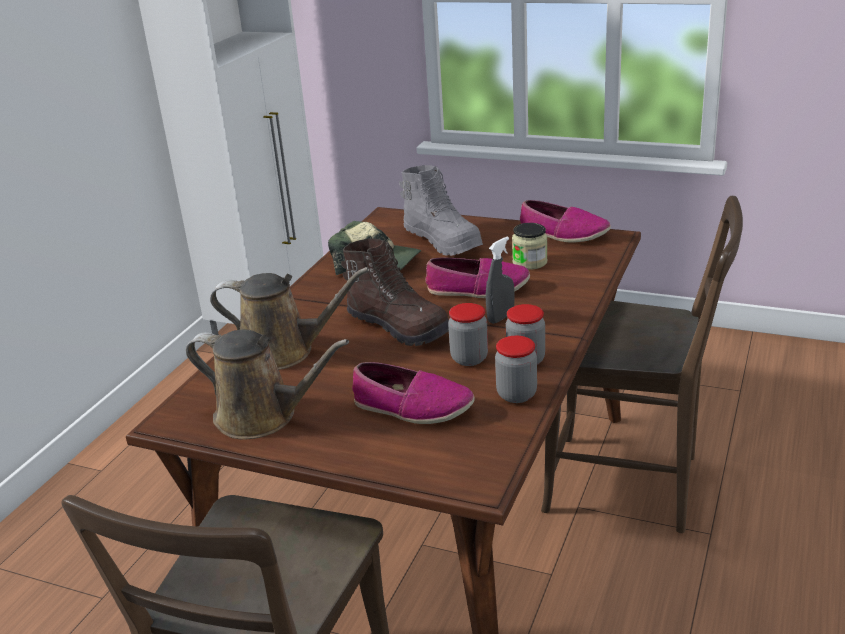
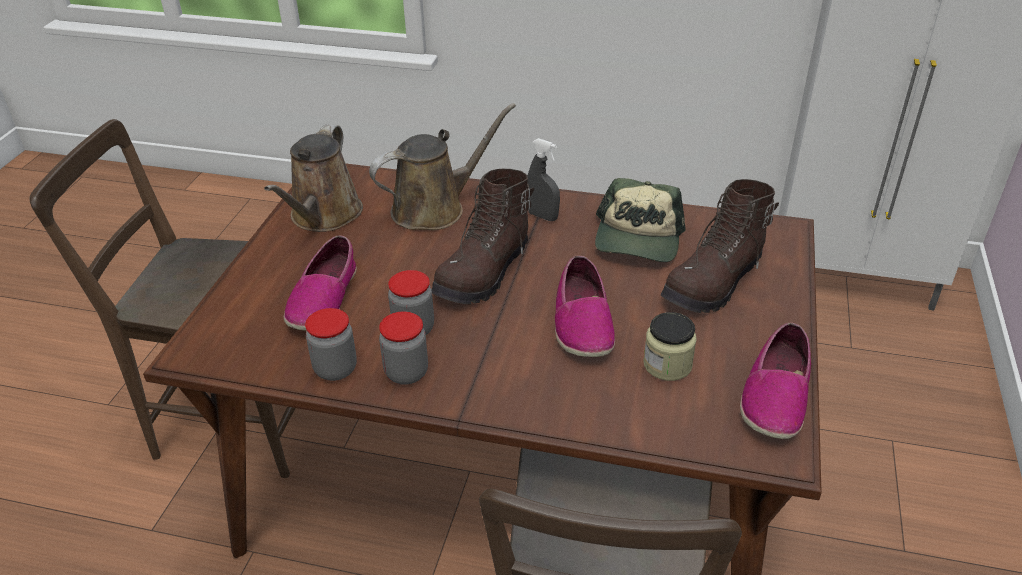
camera: 80 degrees right, 10 degrees up
(284, 351) = (435, 208): brown watering can -> brown watering can turned 120 degrees counterclockwise
(443, 241) = (715, 283): grey boot -> brown boot
(500, 318) = (507, 347): grey spray bottle -> grey spray bottle (542, 216)

